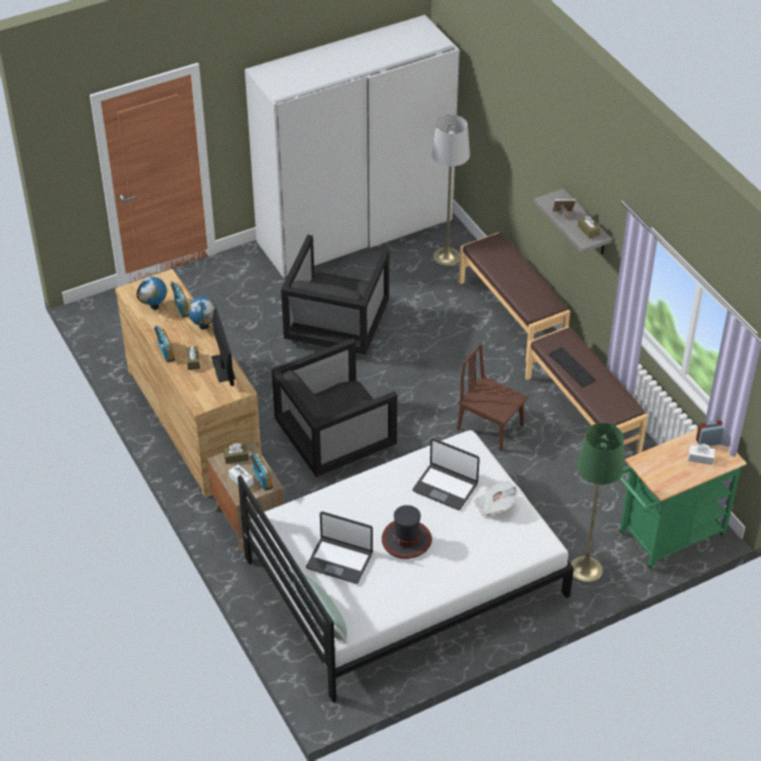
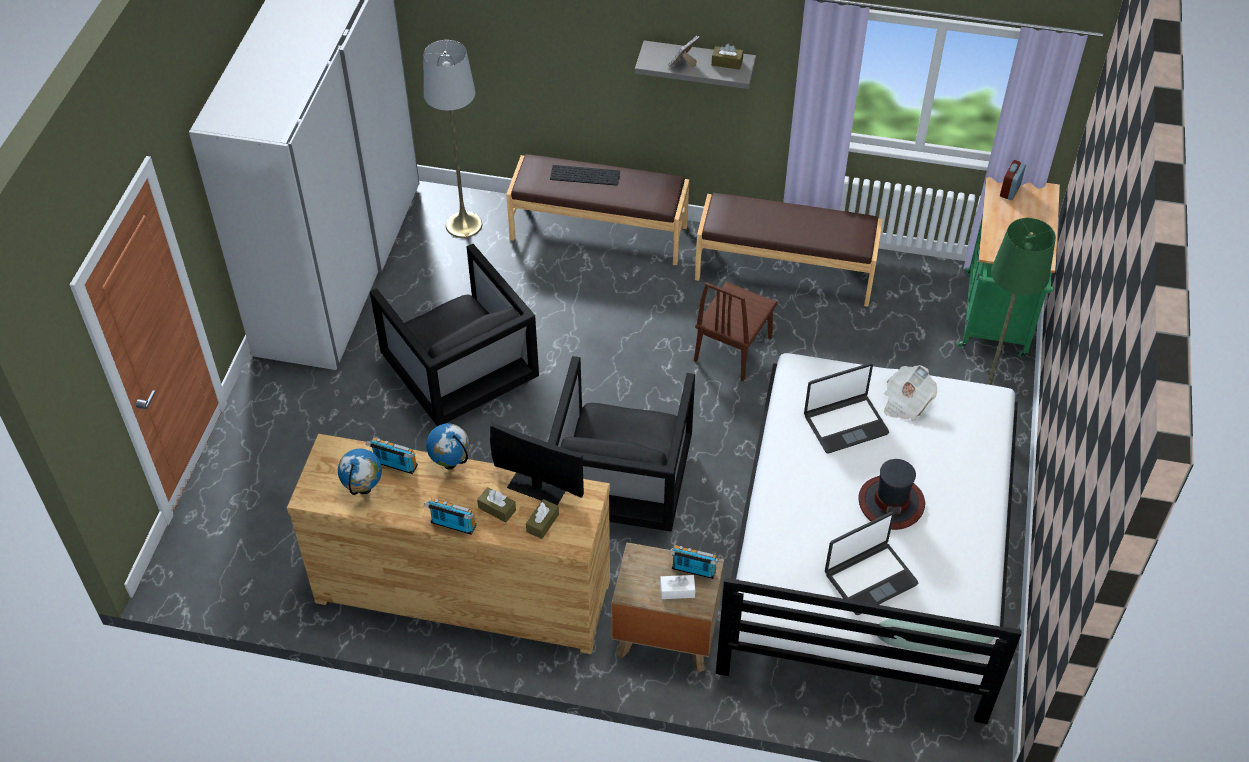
camera: 50 degrees left, 5 degrees up
(236, 457) = (637, 573): brown tissue box -> brown tissue box (542, 523)
(490, 427) = (733, 349): brown chair -> brown chair turned 45 degrees counterclockwise
(573, 367) = (771, 225): keyboard -> keyboard (586, 174)
(700, 458) = (1026, 209): white tissue box -> none

